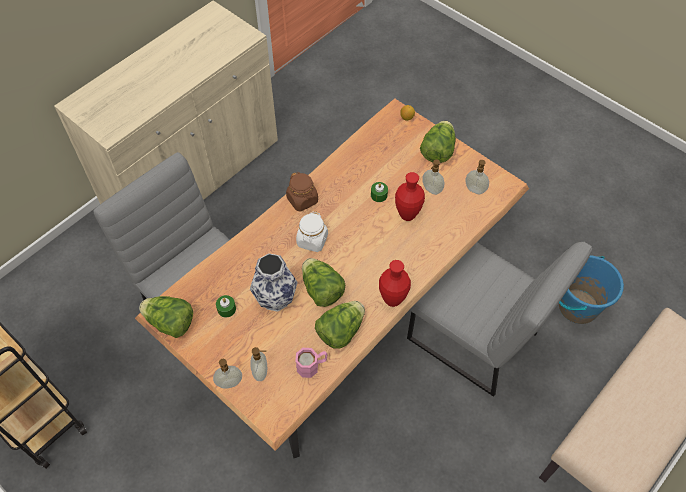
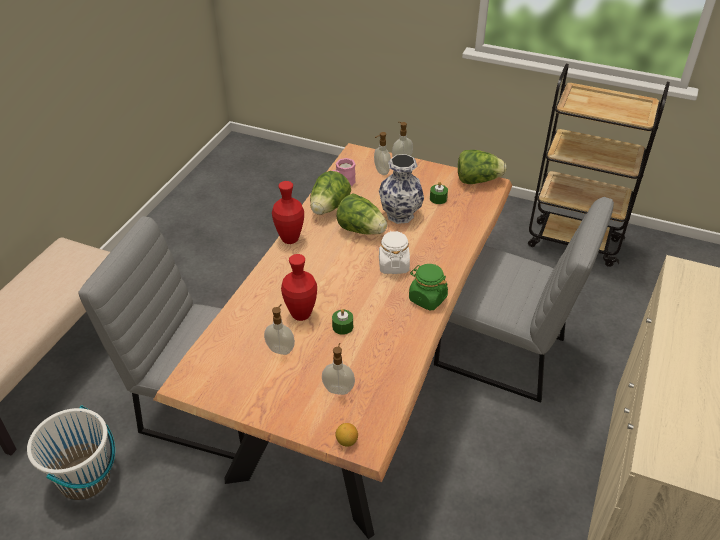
camera: 160 degrees right, 15 degrees down
(302, 200) = (427, 298): brown jar -> green jar
(437, 151) = (286, 402): lettuce -> none
(474, 190) = (225, 364): soap dispenser -> soap dispenser (338, 389)
(577, 306) = (85, 478): blue bucket -> white bucket

